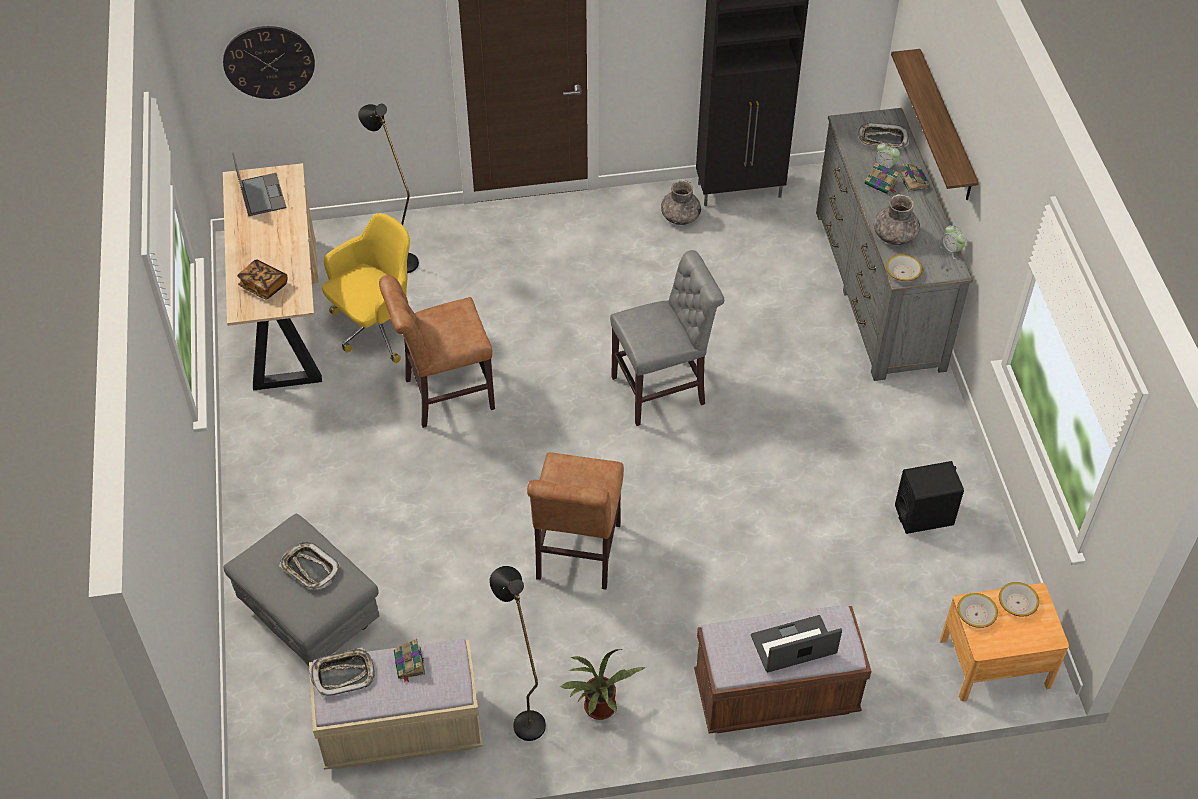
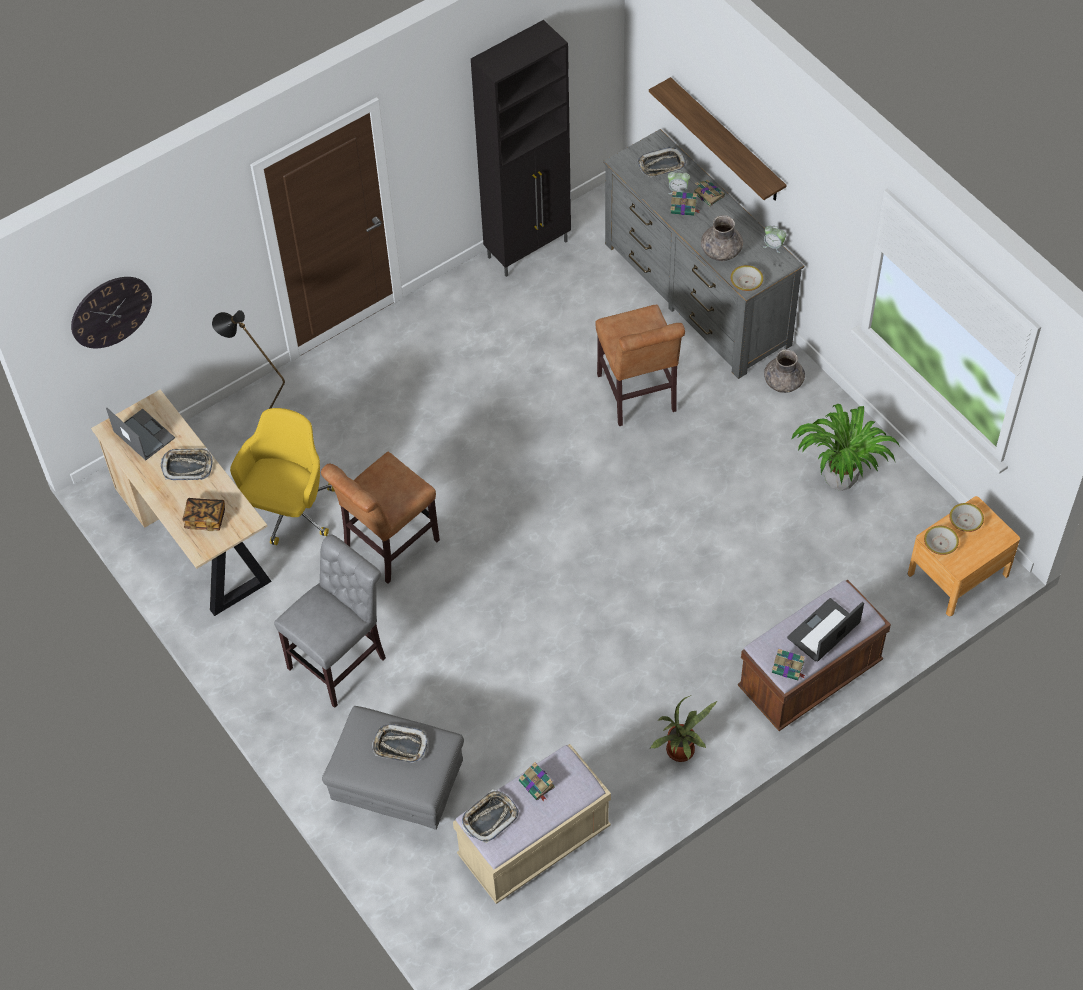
camera: 25 degrees left, 5 degrees up
(280, 235) = (187, 466): none -> tray
(524, 716) = (625, 786): black floor lamp -> none
(576, 556) = (586, 636): brown chair -> brown chair (638, 397)
(663, 390) = (571, 461): grey chair -> grey chair (341, 660)
(680, 216) = (491, 295): grey vase -> grey vase (783, 382)
(734, 665) = (788, 668): none -> book
(924, 515) = (841, 478): black speaker -> potted plant

